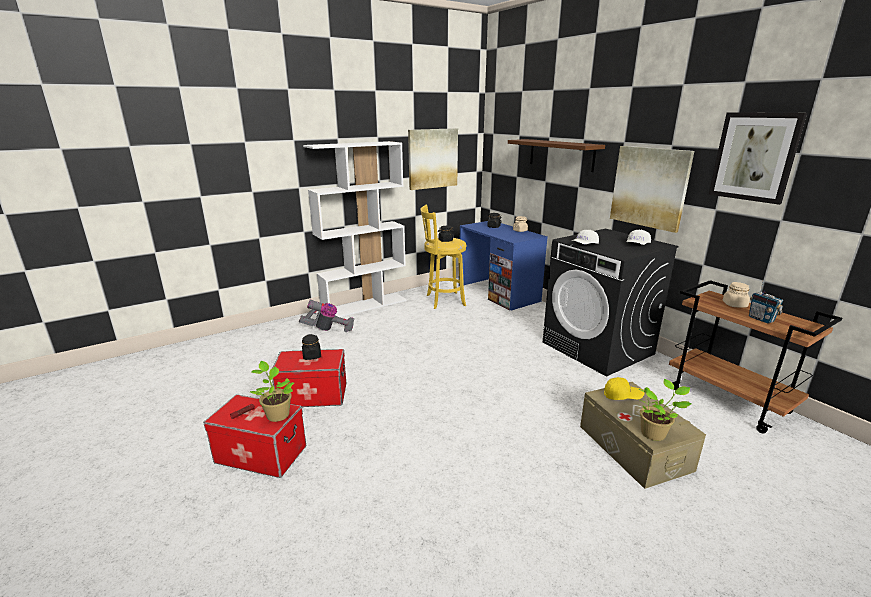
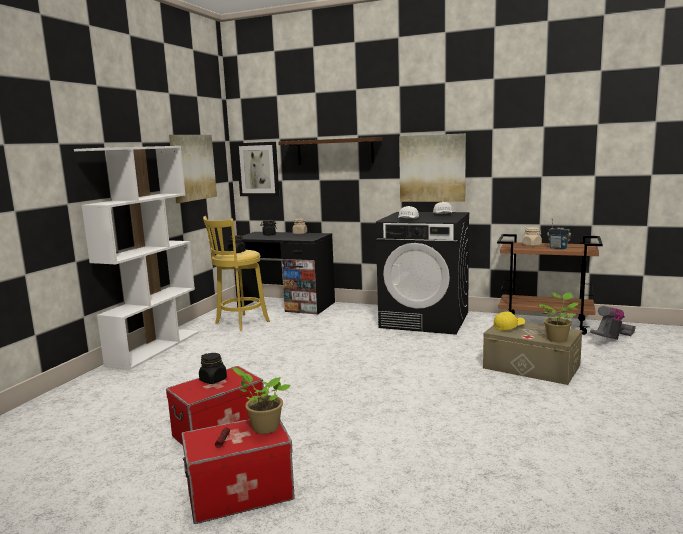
camera: 35 degrees left, 10 degrees down
(328, 329) = (143, 378): vacuum cleaner -> vacuum cleaner (611, 339)
(498, 293) = (286, 305): blue desk -> black desk
(754, 157) = (513, 132): picture -> picture (258, 169)

